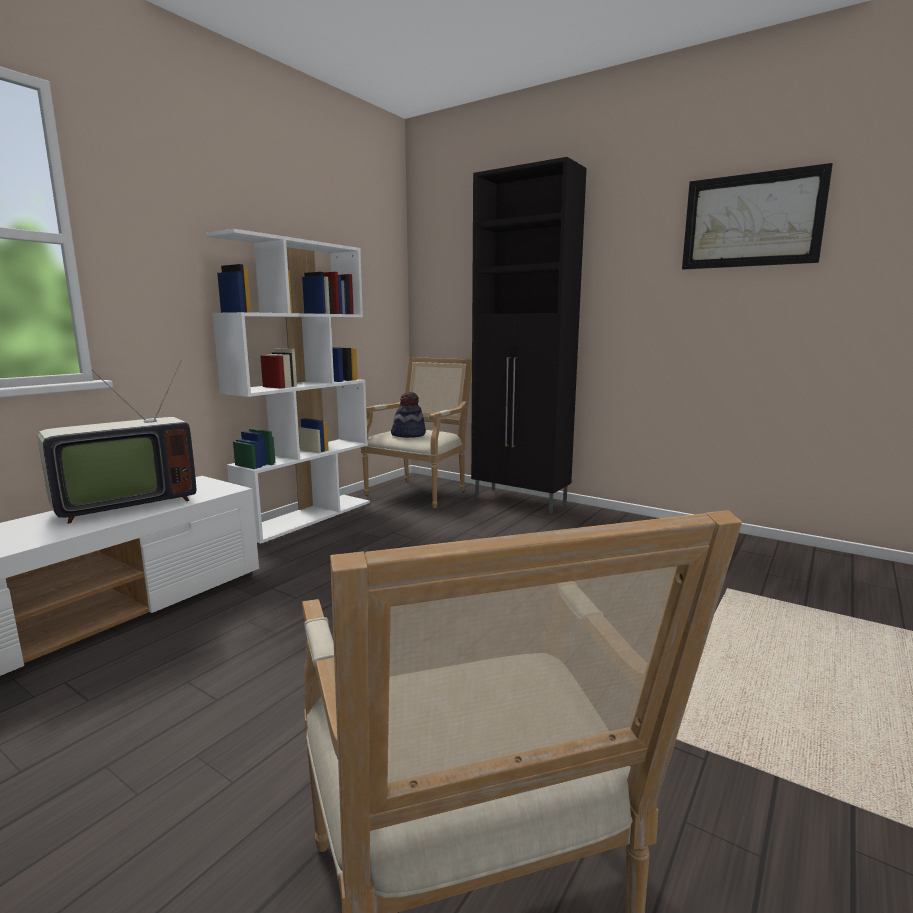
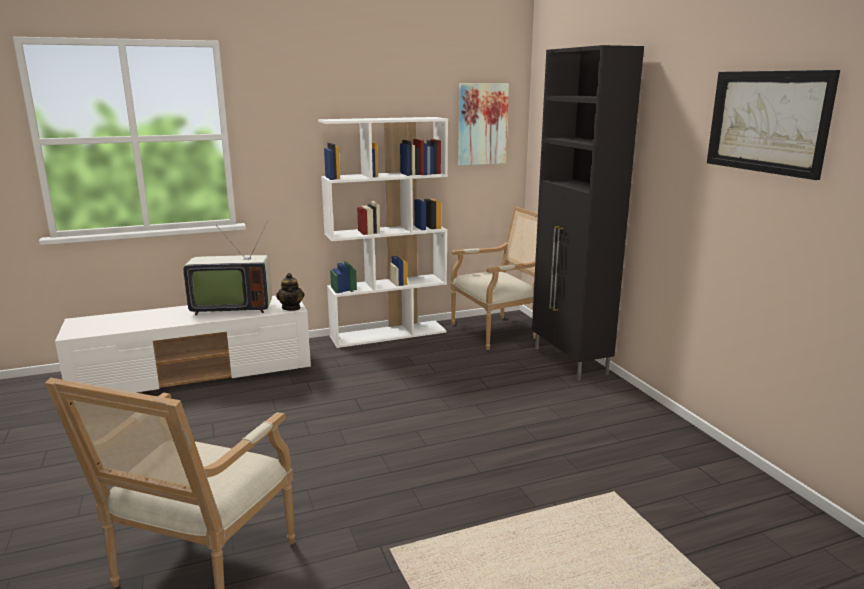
camera: 35 degrees right, 5 degrees up
(223, 489) = (291, 308): none -> teapot
(372, 266) = (482, 124): none -> picture
(408, 434) = (485, 280): hat -> none

